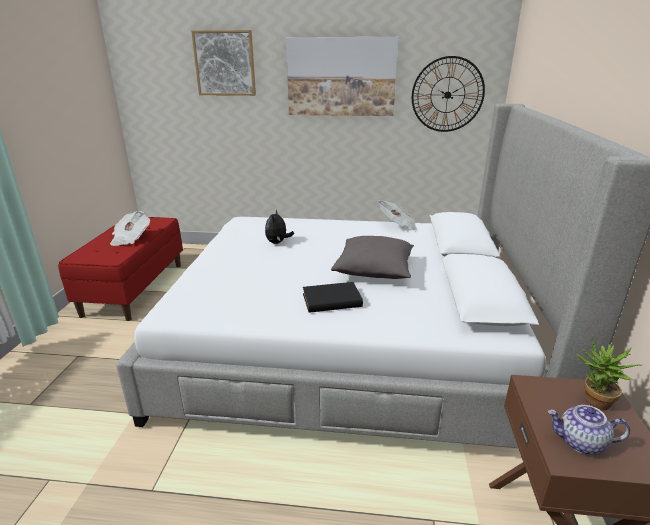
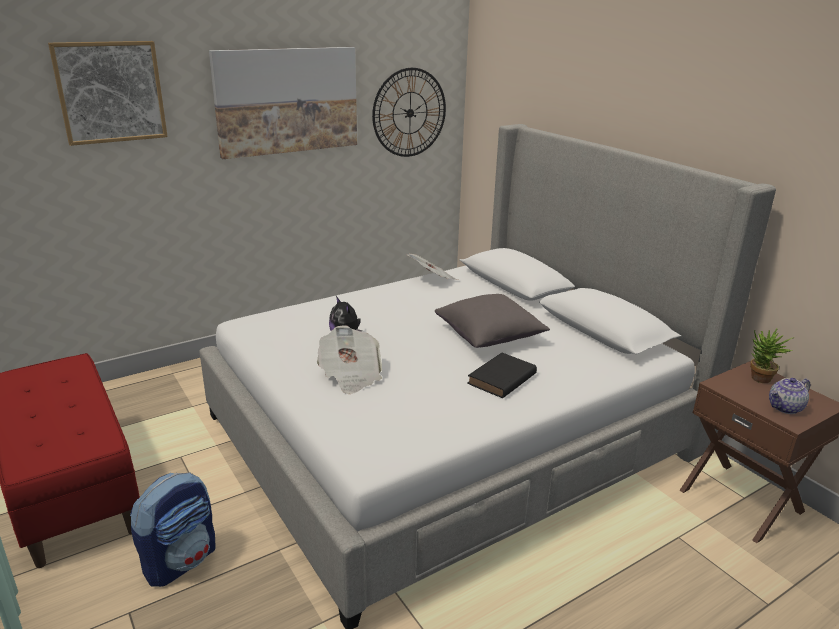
camera: 40 degrees left, 0 degrees up
(126, 343) = (181, 560): none -> backpack
(130, 239) = (69, 406): newspaper -> newspaper (350, 375)

